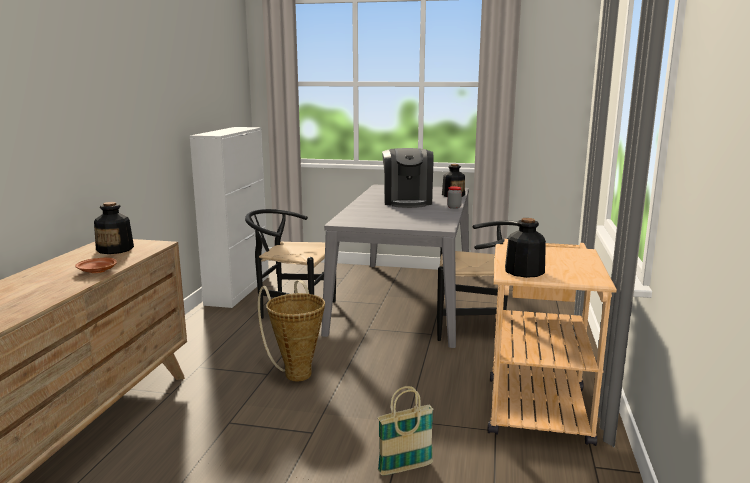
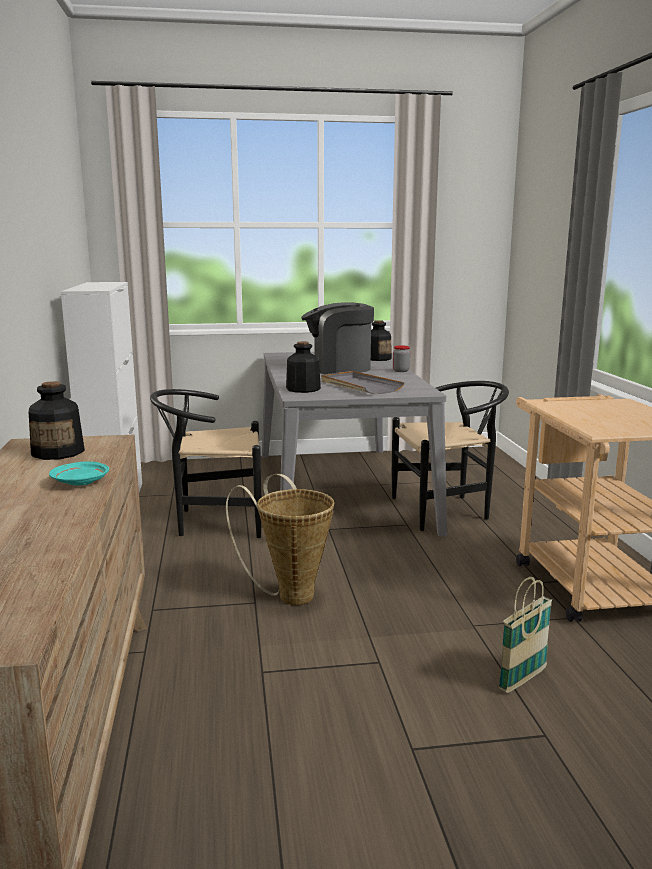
camera: 20 degrees left, 0 degrees up
(97, 271) = (80, 482): brown plate -> turquoise plate
(400, 218) = (360, 386): none -> grey tray
(407, 201) = (337, 368): coffee machine -> coffee machine turned 105 degrees clockwise
(524, 271) = (606, 426): bottle -> bottle (302, 389)

